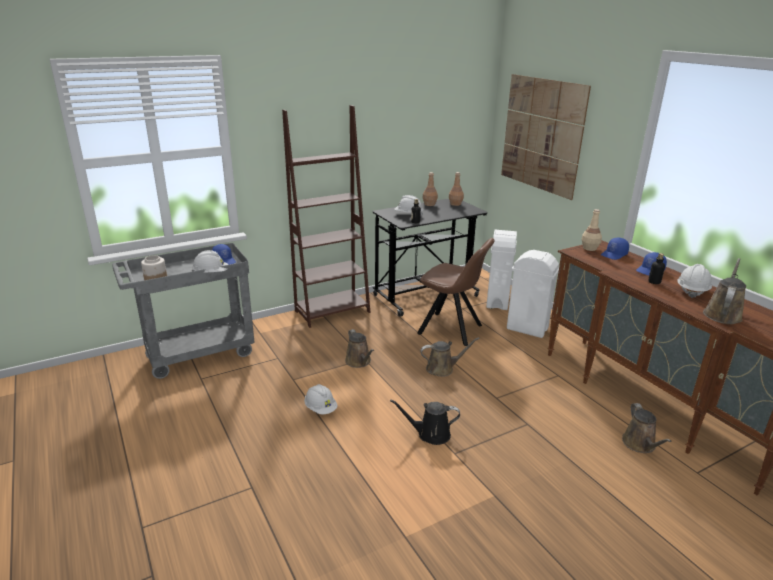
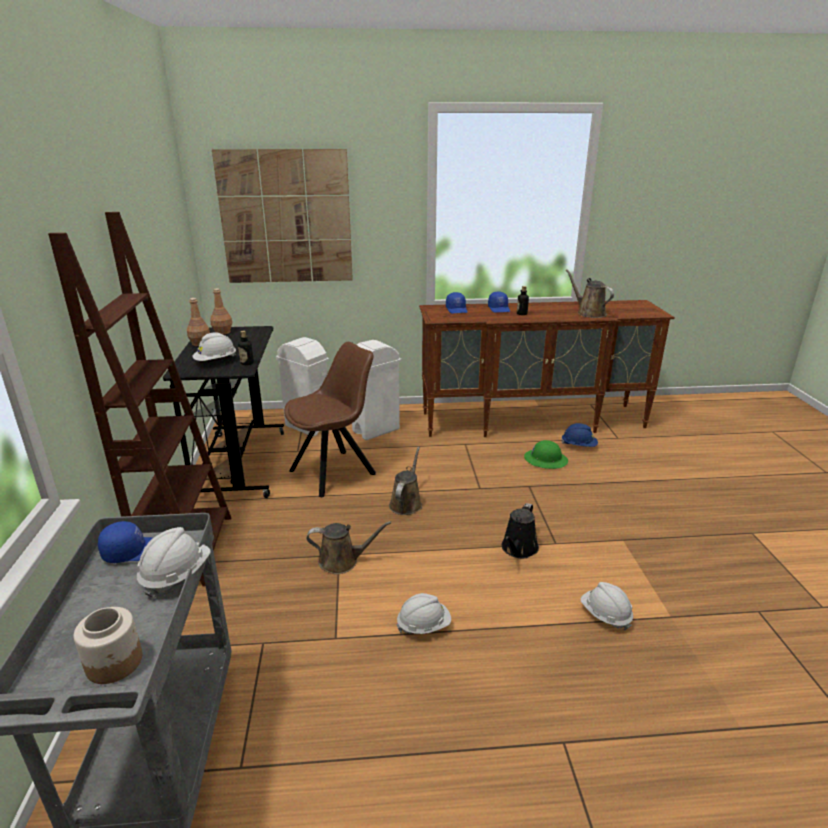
camera: 65 degrees left, 0 degrees up
(585, 426) = (545, 460): none -> green hard hat
(589, 248) = (434, 313): beige bottle -> none
(640, 445) = (579, 446): brown watering can -> blue hard hat
(692, 290) = (545, 309): white hard hat -> white hard hat (605, 615)

